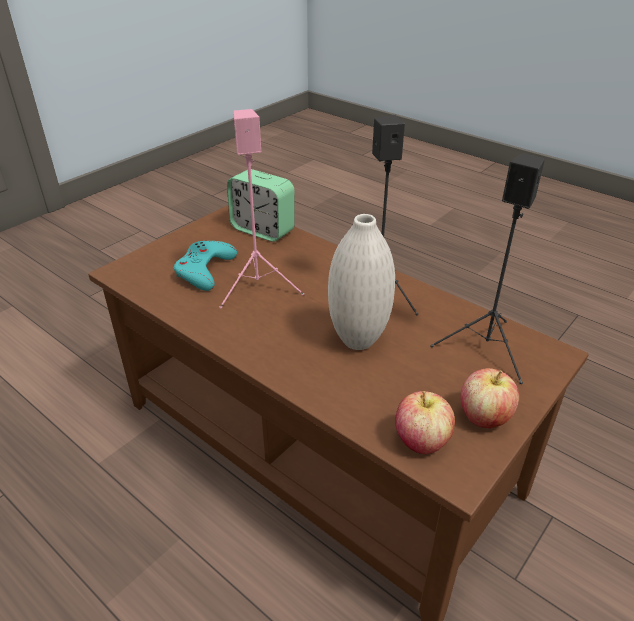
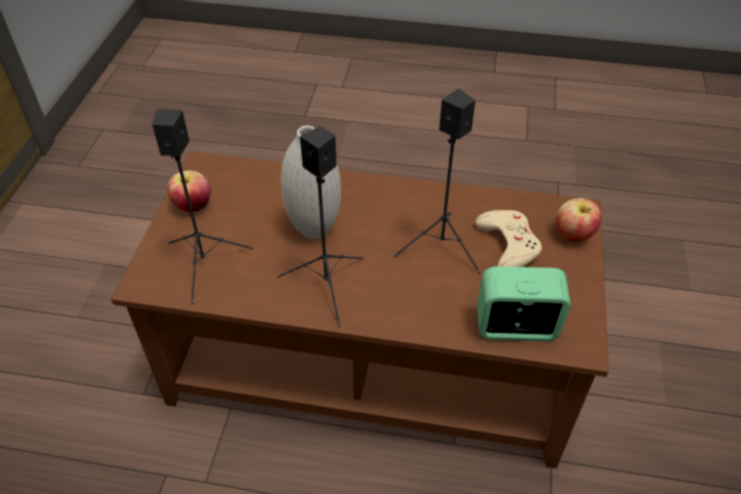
camera: 150 degrees right, 10 degrees up
(205, 270) = (508, 245): turquoise game controller -> beige game controller
(259, 287) = (440, 247): pink speaker -> black speaker
(421, 441) = (231, 175): apple -> apple (573, 235)

